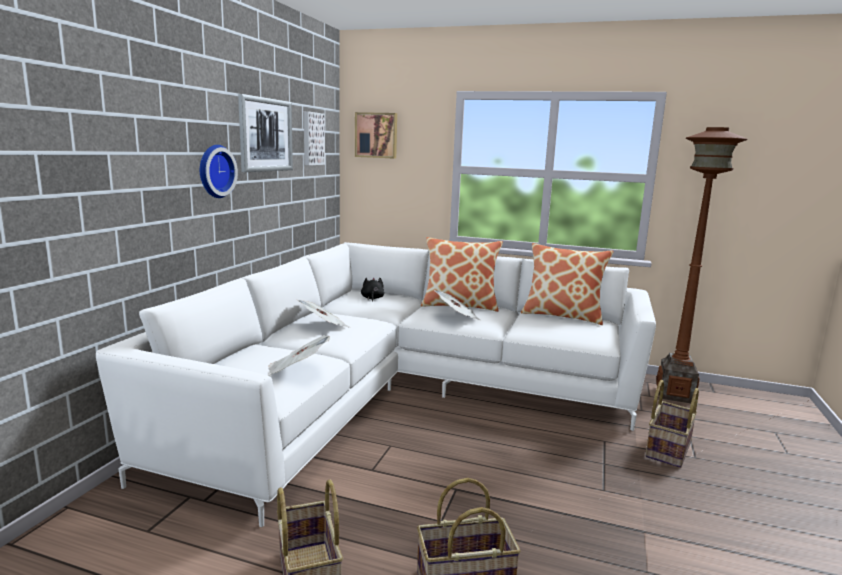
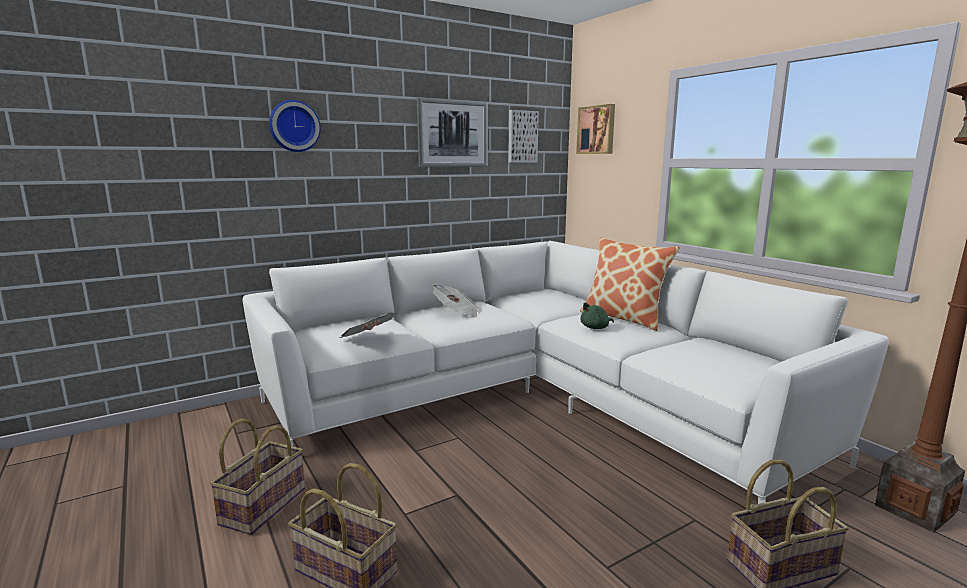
camera: 40 degrees right, 0 degrees up
(214, 171) = (384, 165): wall clock -> wall clock (294, 126)
(372, 298) = (546, 298): black plush toy -> none
(457, 317) = (596, 328): newspaper -> green plush toy
(562, 316) = (736, 350): pillow -> none

